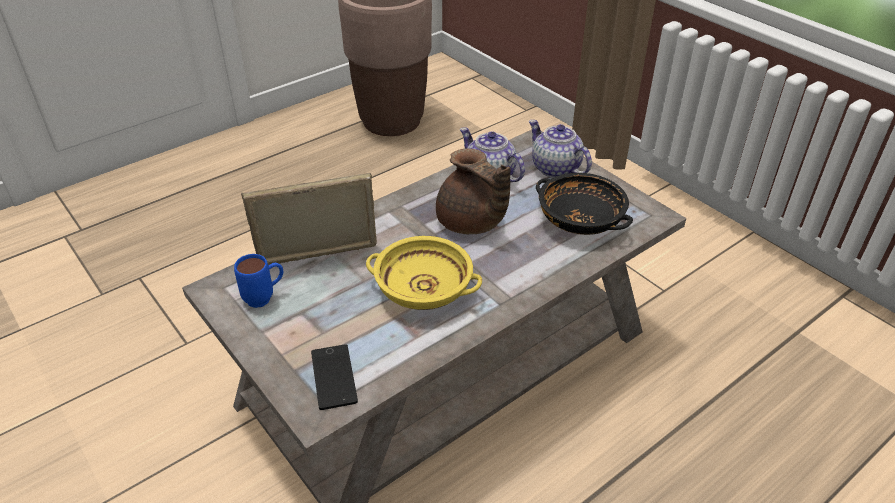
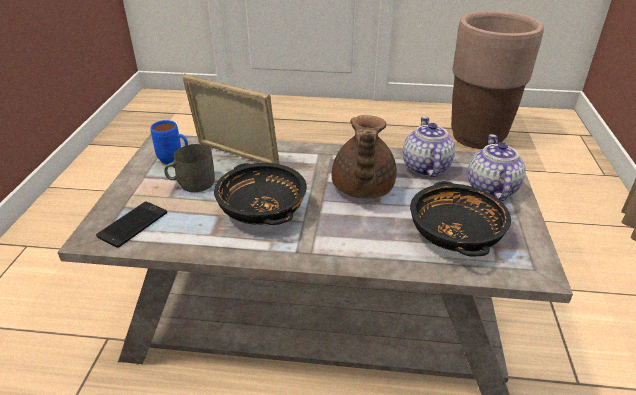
camera: 45 degrees right, 5 degrees down
(322, 307) = (191, 183): none -> grey mug
(422, 290) = (261, 210): yellow bowl -> black bowl

